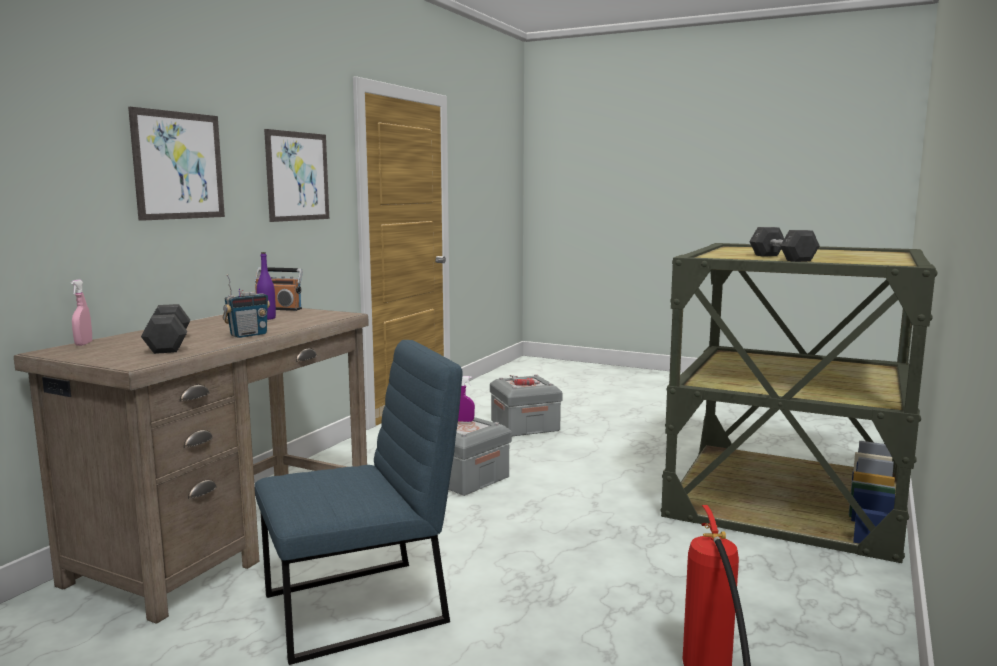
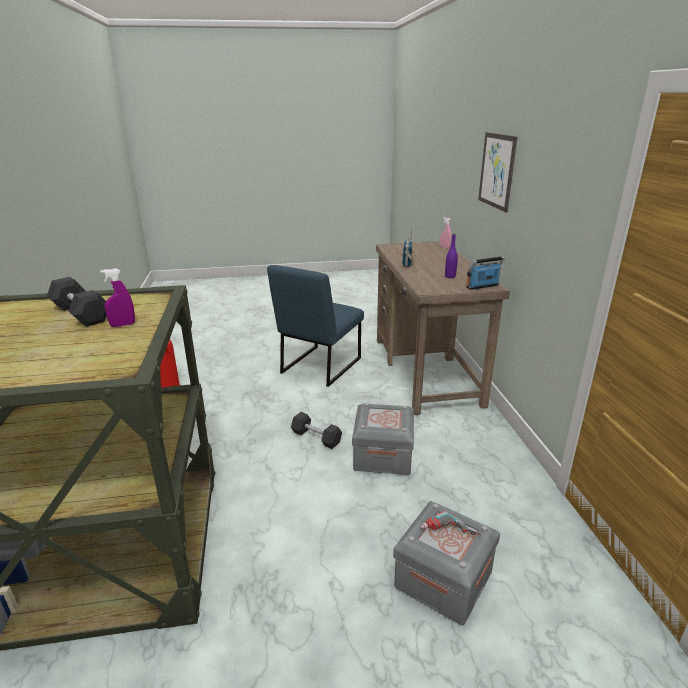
camera: 145 degrees right, 15 degrees up
(168, 344) = (415, 253): grey dumbbell -> grey dumbbell (316, 437)
(297, 176) = (555, 196): picture -> none
(464, 421) = (391, 422): purple spray bottle -> purple spray bottle (123, 325)

